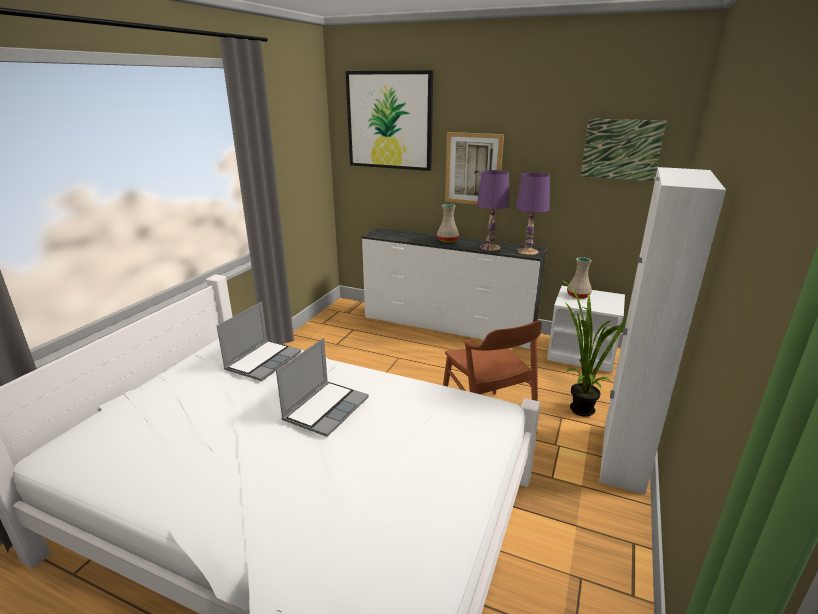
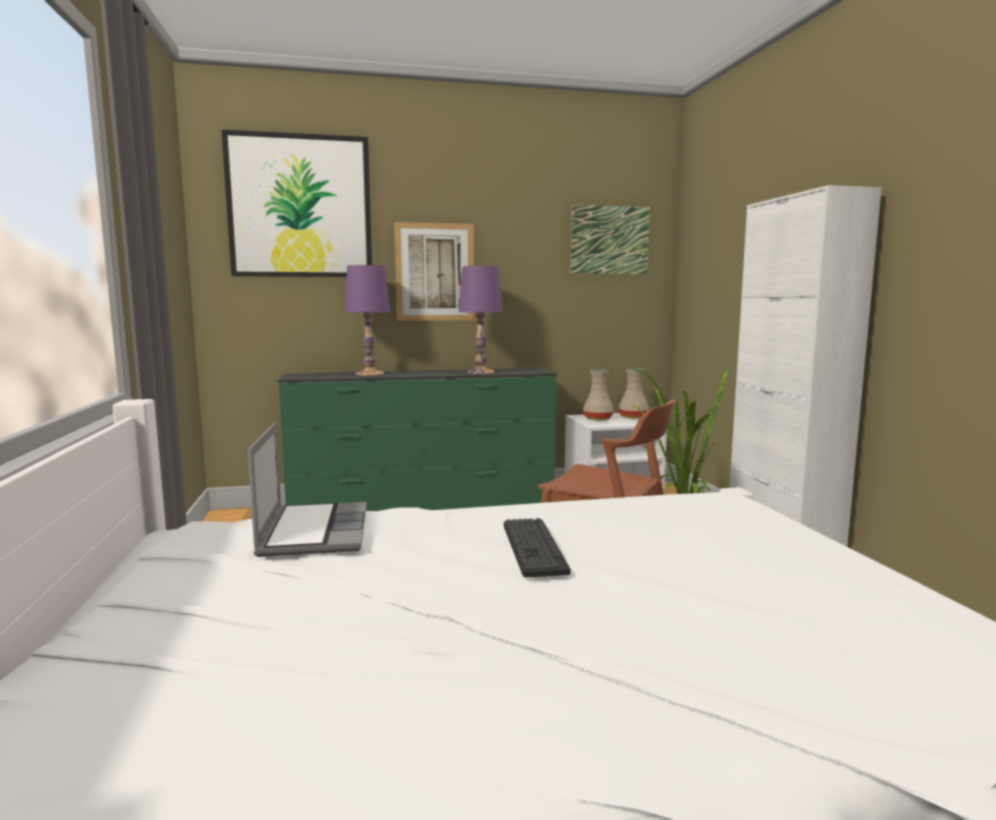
camera: 35 degrees left, 15 degrees down
(326, 408) = (533, 547): laptop -> keyboard
(447, 240) = (413, 372): beige vase -> beige vase (632, 417)
(448, 326) = (424, 505): white dresser -> green dresser
(527, 251) = (530, 371): purple table lamp -> purple table lamp (369, 374)

